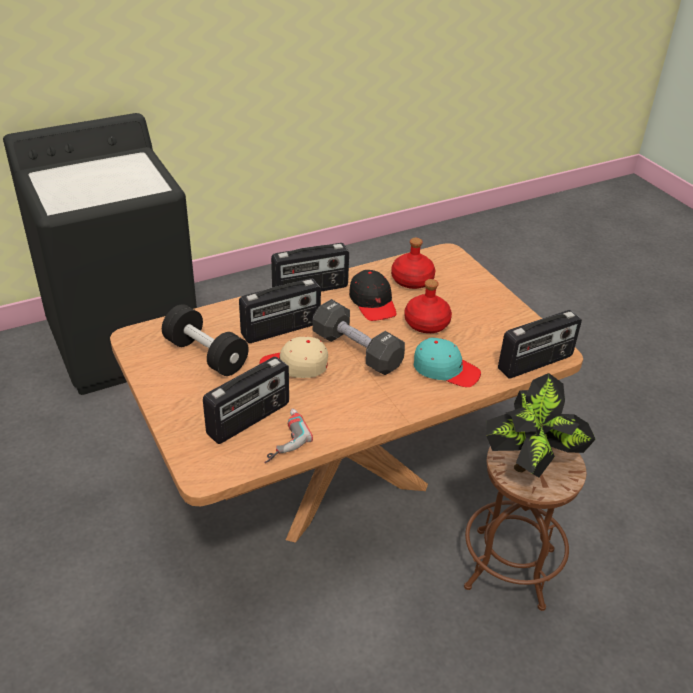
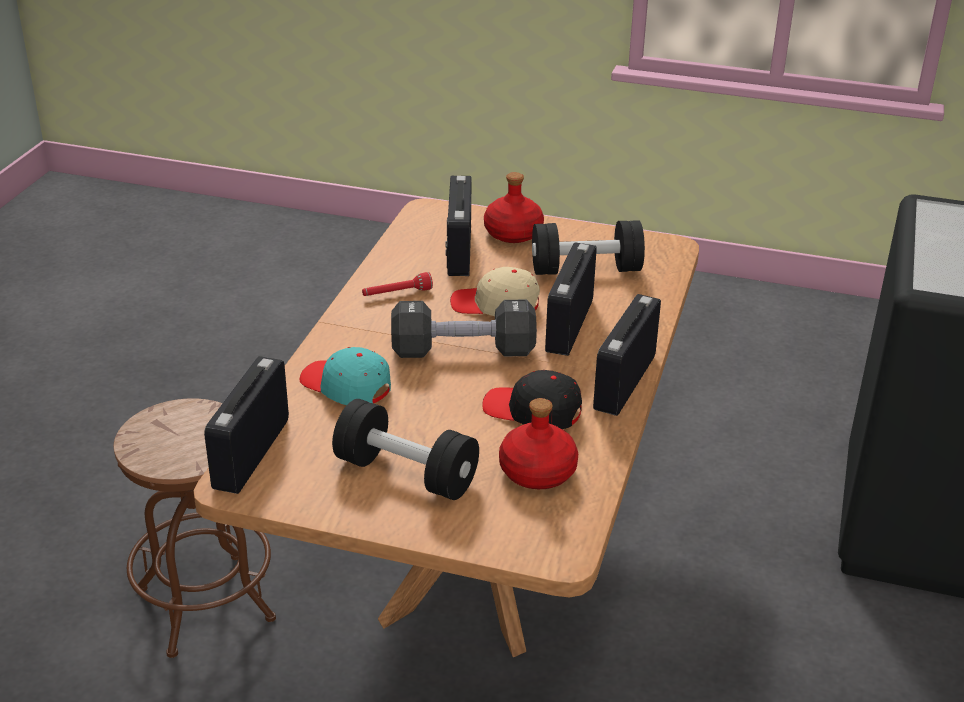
camera: 135 degrees right, 5 degrees down
(281, 438) = (411, 254): power drill -> none
(294, 366) = (495, 305): beige cap -> beige cap turned 120 degrees counterclockwise
(336, 412) = (397, 294): none -> red flashlight
(426, 323) = (437, 424): red bottle -> red bottle (514, 233)
(445, 369) = (346, 386): turquoise cap -> turquoise cap turned 60 degrees clockwise
(470, 312) = (406, 473): none -> black dumbbell
(531, 464) = (186, 431): potted plant -> none

